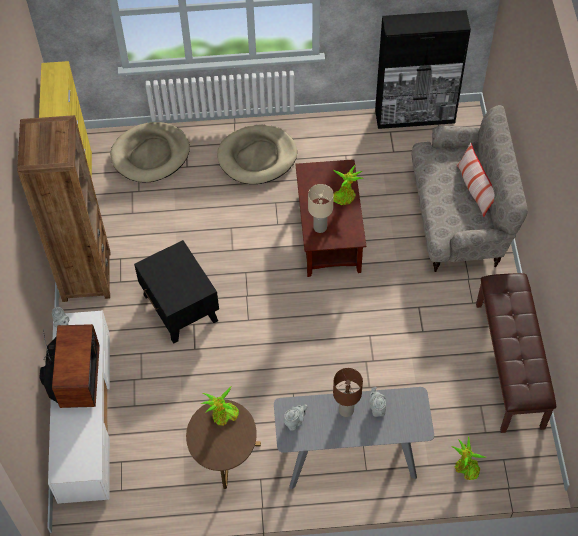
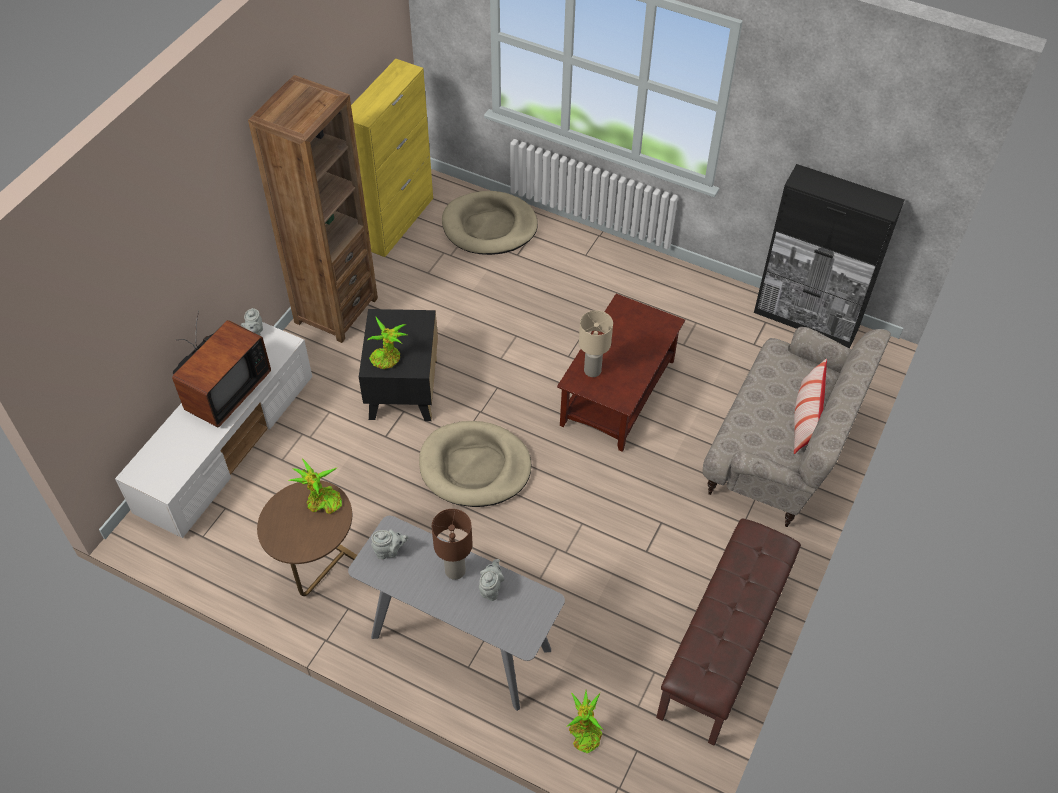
camera: 30 degrees right, 5 degrees down
(257, 157) = (598, 279): beige dog bed -> beige dog bed (475, 467)
(345, 196) = (646, 352): potted plant -> potted plant (388, 359)

